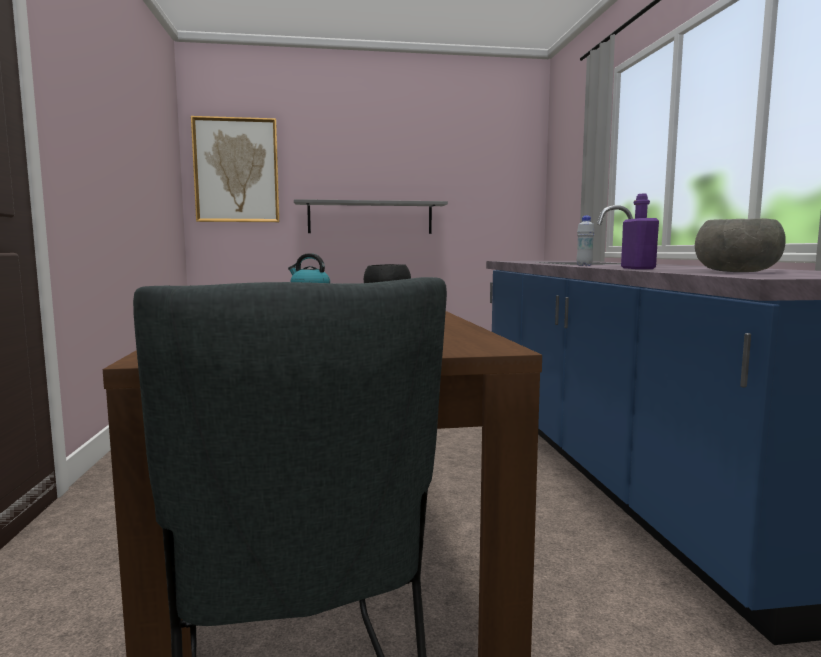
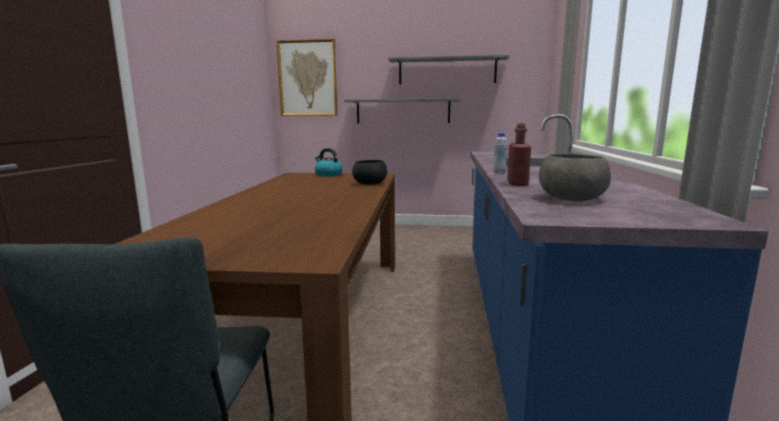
camera: 15 degrees right, 5 degrees up
(426, 168) = (447, 71): none -> grey shelf
(637, 268) = (517, 183): purple bottle -> red bottle

